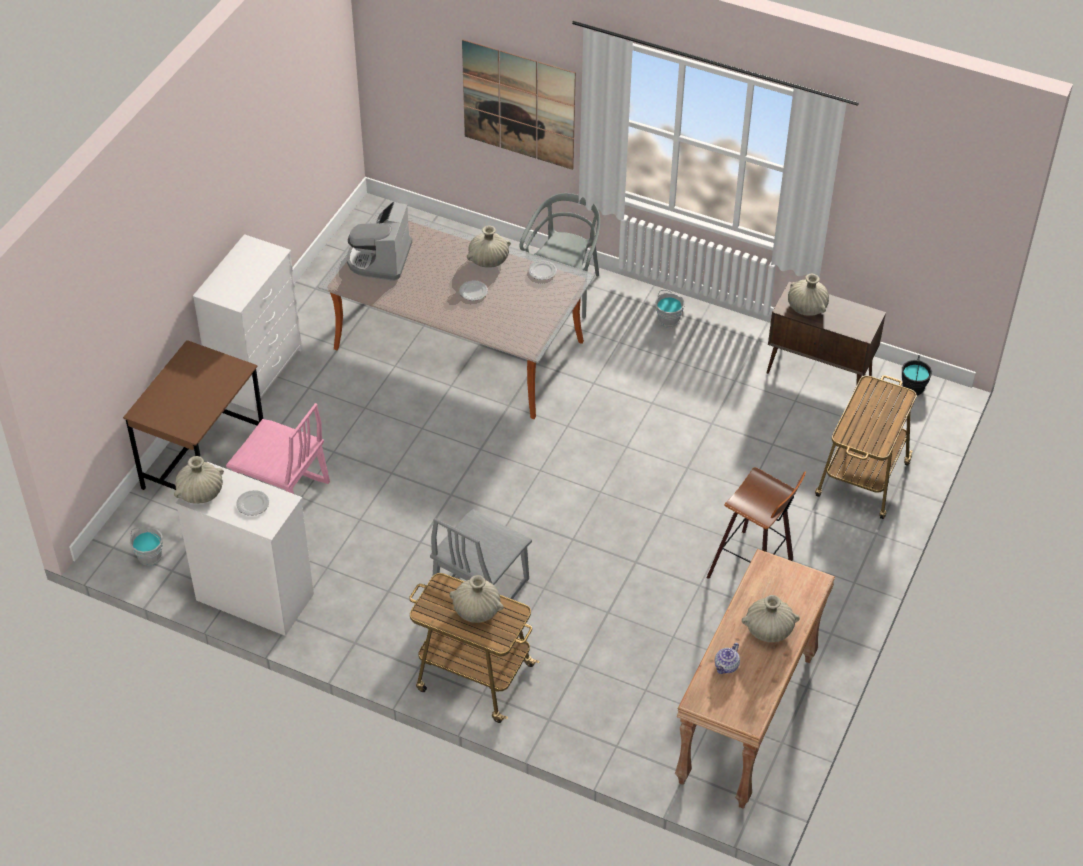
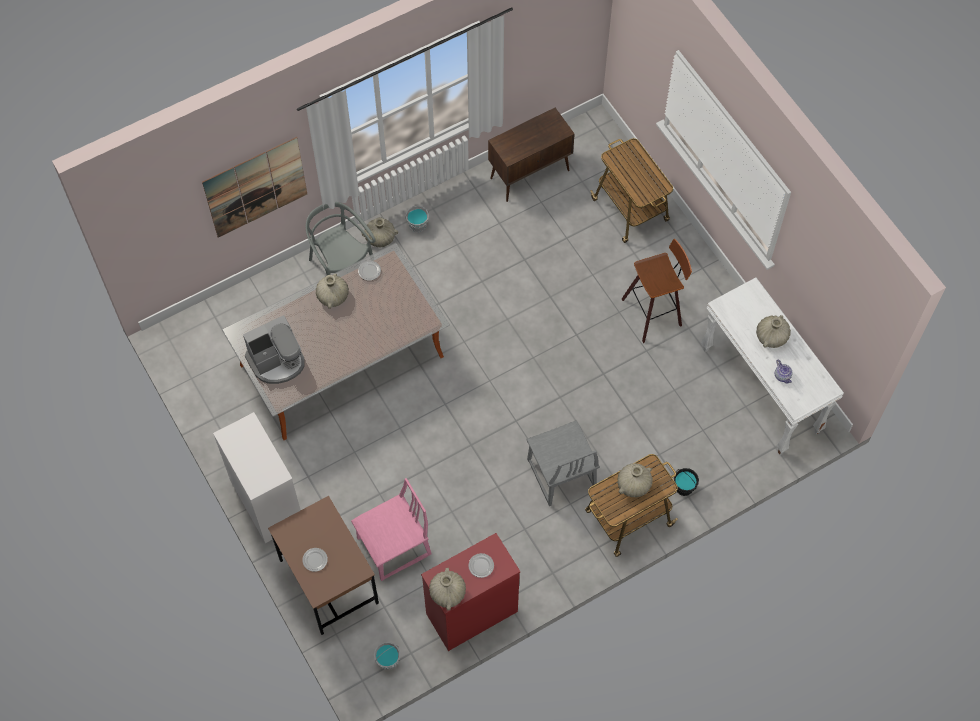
camera: 55 degrees left, 15 degrees up
(254, 597) = (471, 613): white dresser -> red dresser
(380, 259) = (277, 361): coffee machine -> coffee machine turned 75 degrees counterclockwise
(473, 292) = (356, 323): plate -> plate (315, 560)
(747, 721) = (761, 390): brown console table -> white console table
(807, 307) = (518, 145): beige vase -> beige vase (380, 238)
(913, 388) = (579, 133): black bucket -> black bucket (684, 487)

